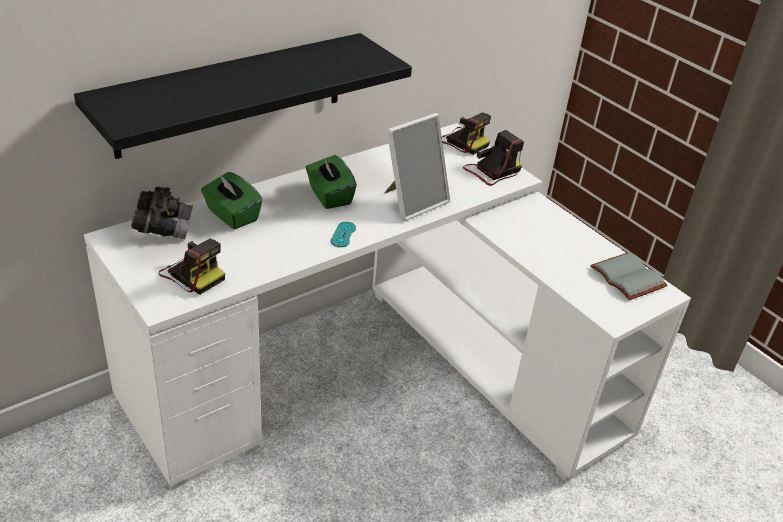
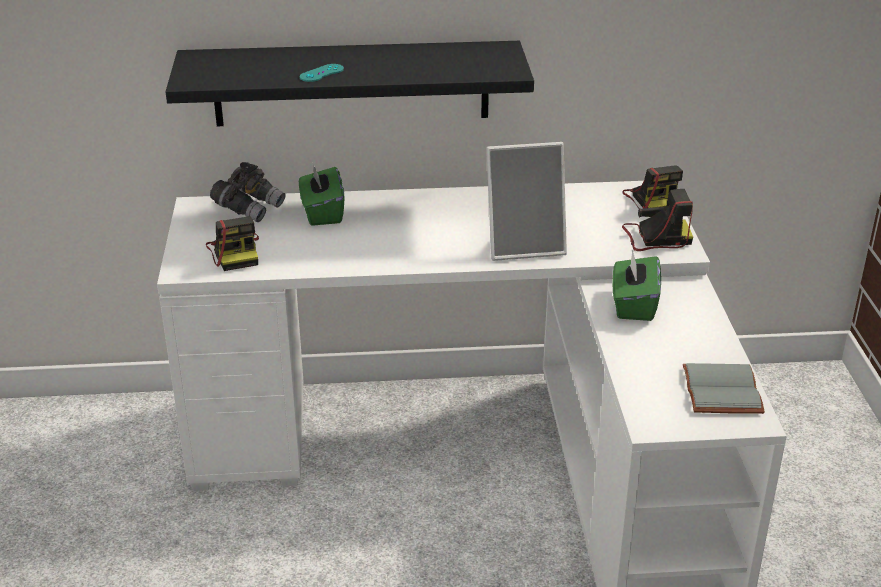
camera: 35 degrees right, 5 degrees down
(329, 196) = (438, 218): green tissue box -> green tissue box (633, 305)
(343, 234) = (414, 257): turquoise game controller -> turquoise game controller (321, 73)

